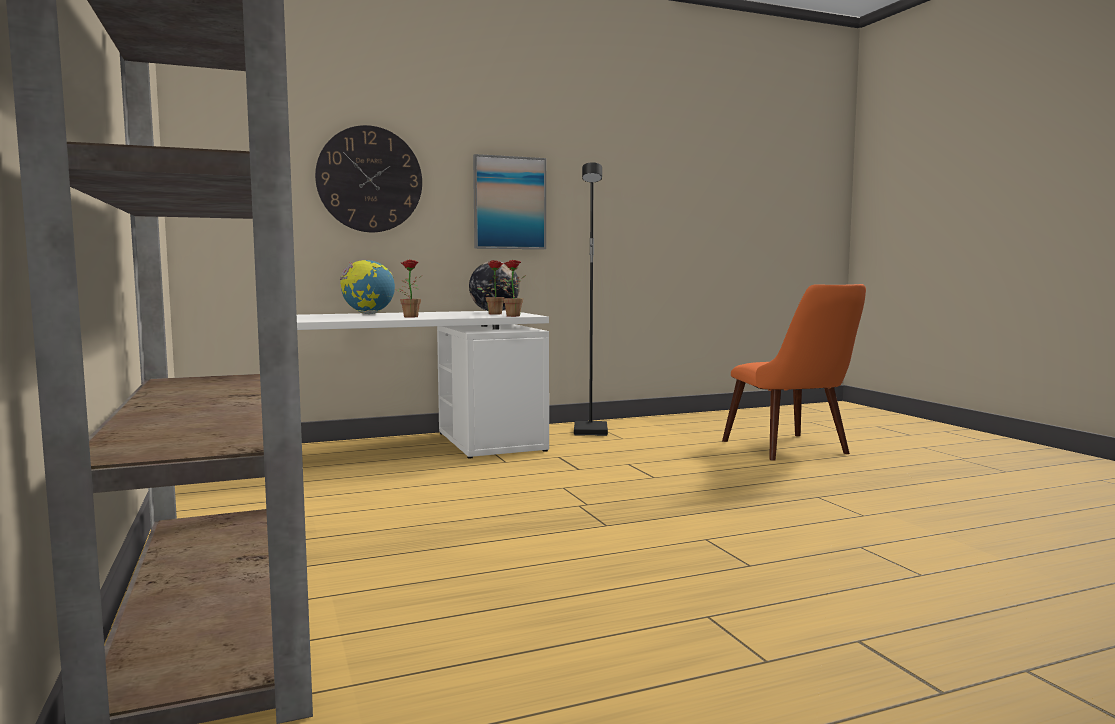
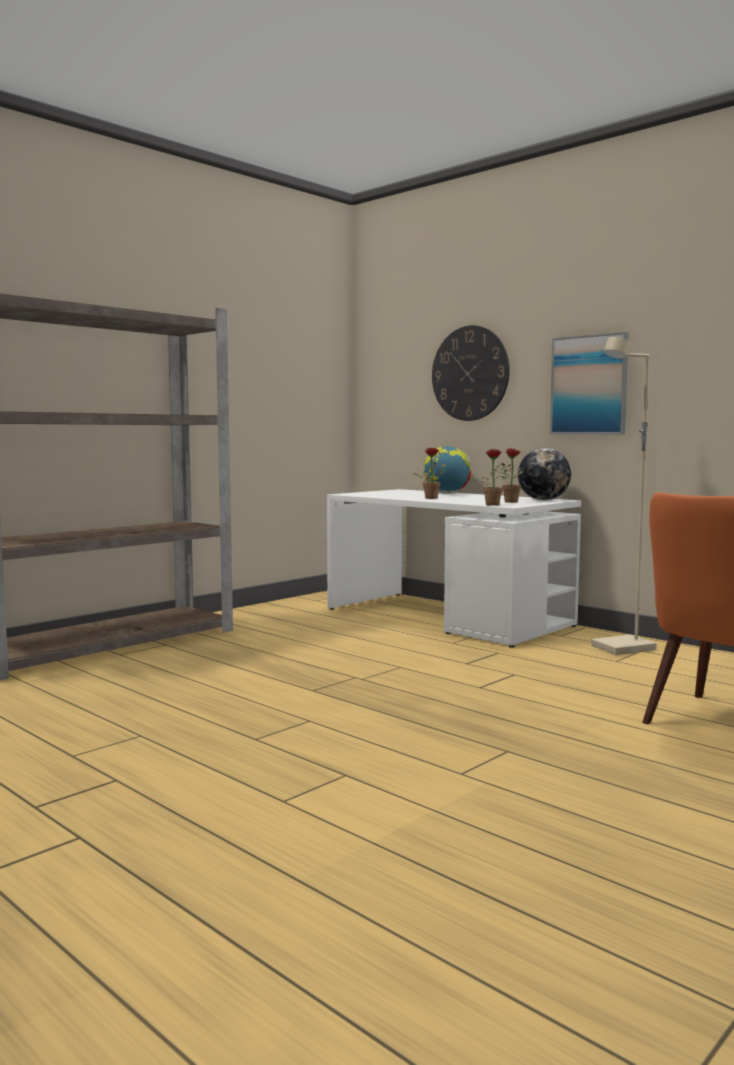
camera: 65 degrees right, 0 degrees up
(592, 431) = (623, 648): black floor lamp -> beige floor lamp

